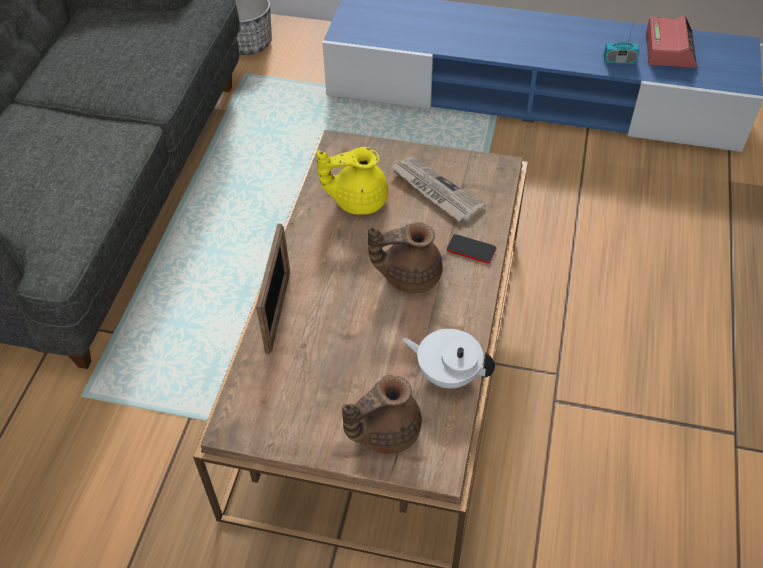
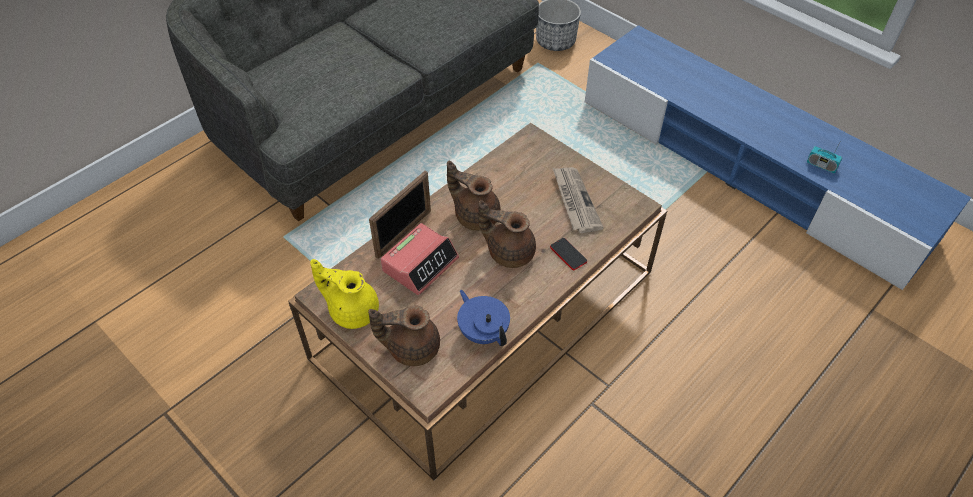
camera: 30 degrees right, 0 degrees up
(343, 254) = (475, 215): none -> brown teapot
(357, 200) = (514, 182): yellow teapot -> yellow teapot (352, 310)
(447, 373) = (483, 331): white teapot -> blue teapot
(669, 49) = (875, 174): alarm clock -> alarm clock (420, 264)

